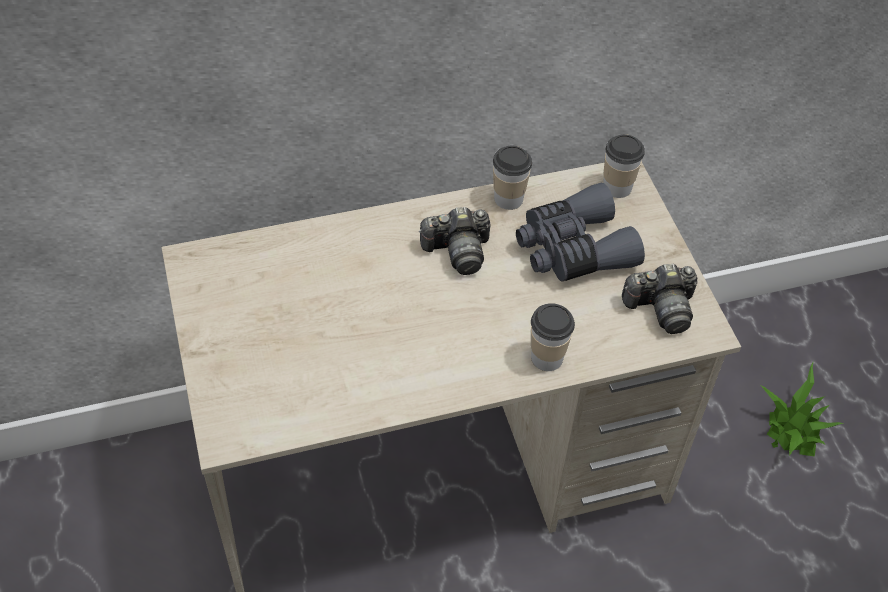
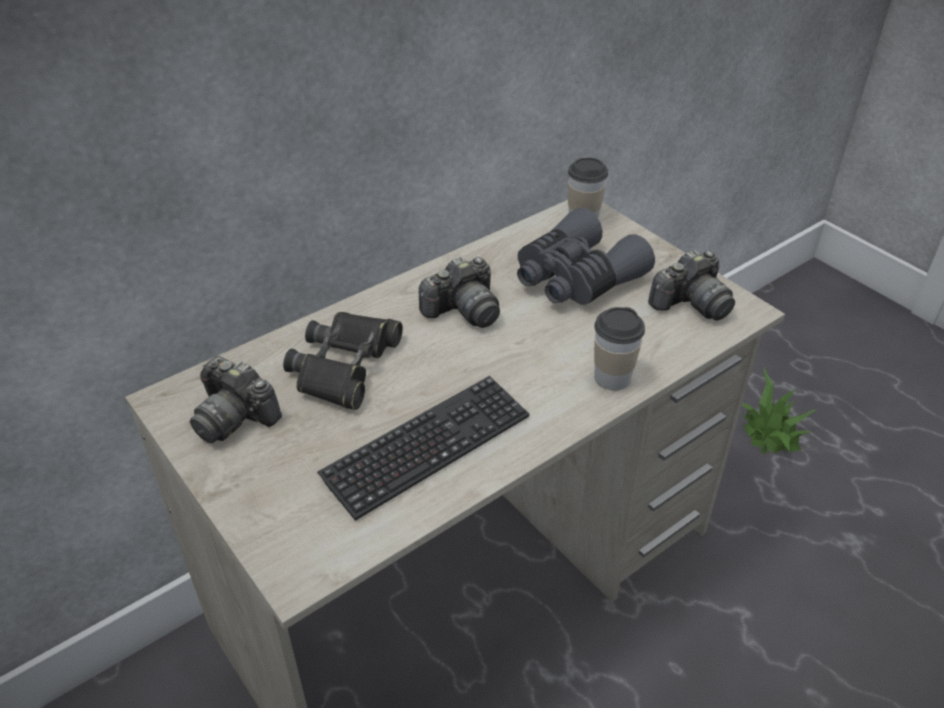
camera: 20 degrees left, 10 degrees down
(234, 292) = (235, 416): none -> camera
(336, 274) = (345, 366): none -> black binoculars
(365, 369) = (427, 447): none -> keyboard
(508, 199) = (487, 254): cup -> none

